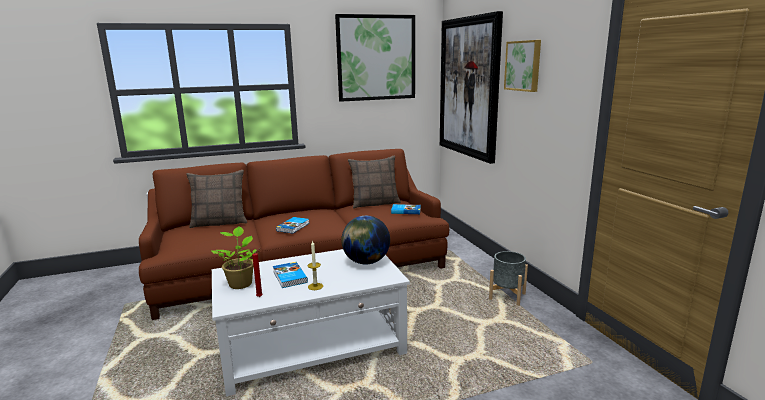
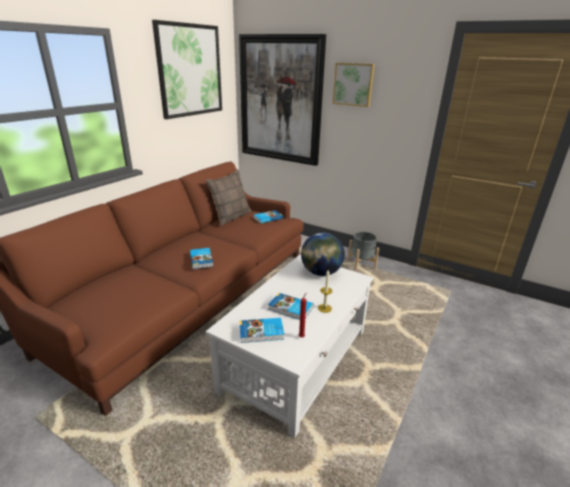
camera: 40 degrees left, 10 degrees up
(220, 223) = (110, 279): pillow -> none
(240, 283) = (261, 332): potted plant -> book

